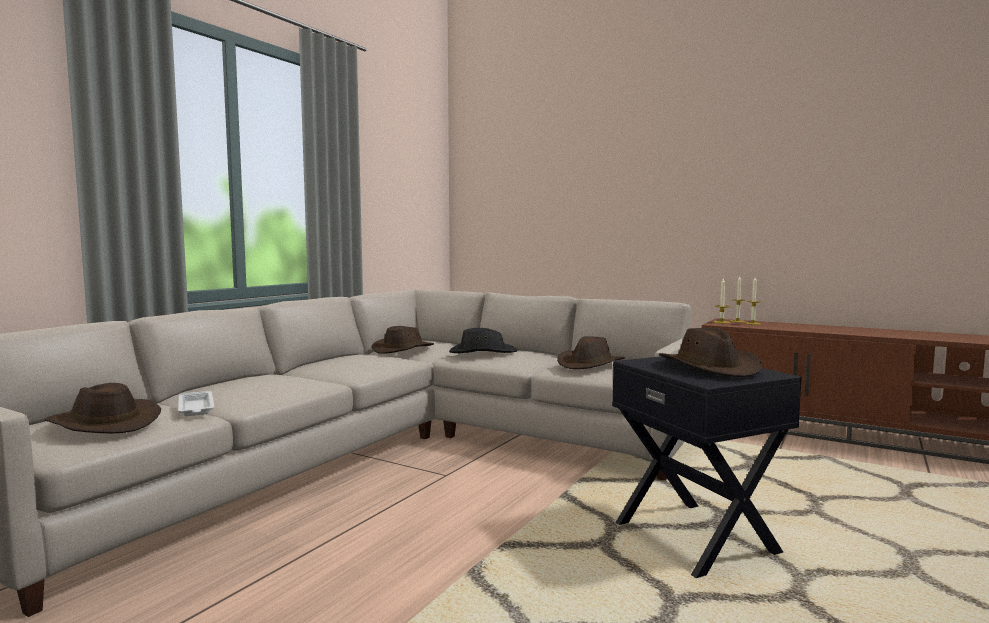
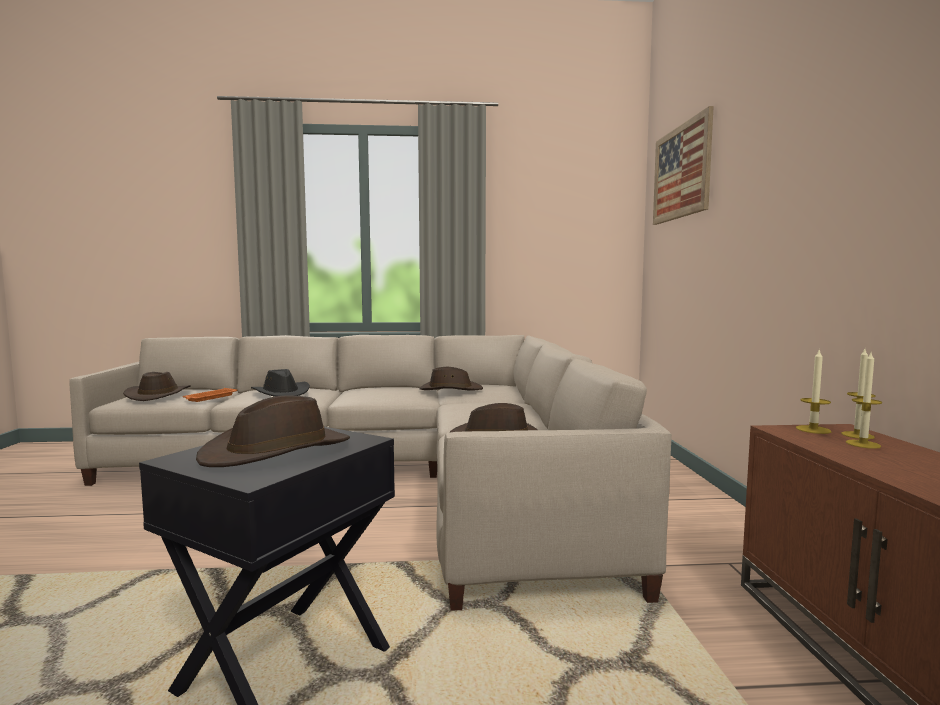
camera: 55 degrees right, 0 degrees up
(196, 408) = (210, 398): white tray -> orange tray
(482, 352) = (482, 405): black hat -> black hat (282, 393)
(512, 149) = (681, 172): none -> picture

